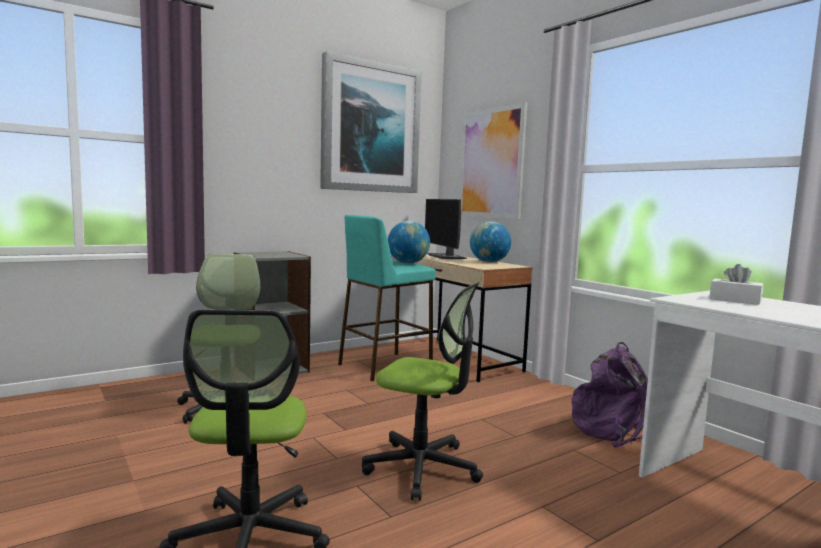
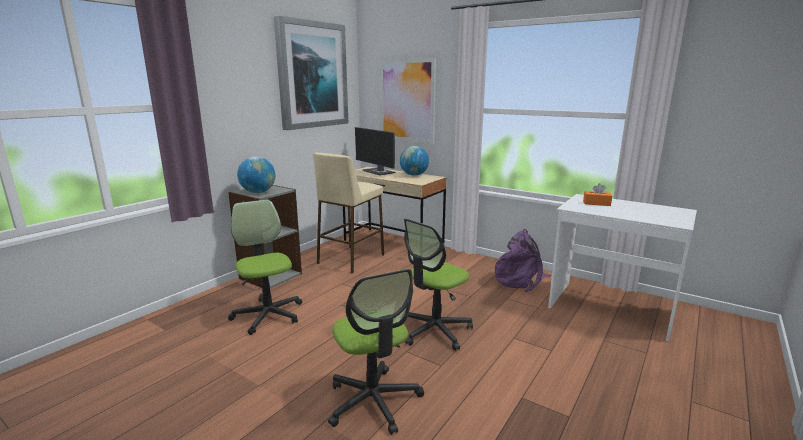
camera: 20 degrees left, 10 degrees up
(384, 366) = (350, 259): turquoise stool -> beige stool
(408, 263) = (362, 183): globe -> globe (258, 192)
(422, 468) = (434, 330): office chair -> office chair turned 135 degrees clockwise
(735, 300) = (596, 203): white tissue box -> orange tissue box

